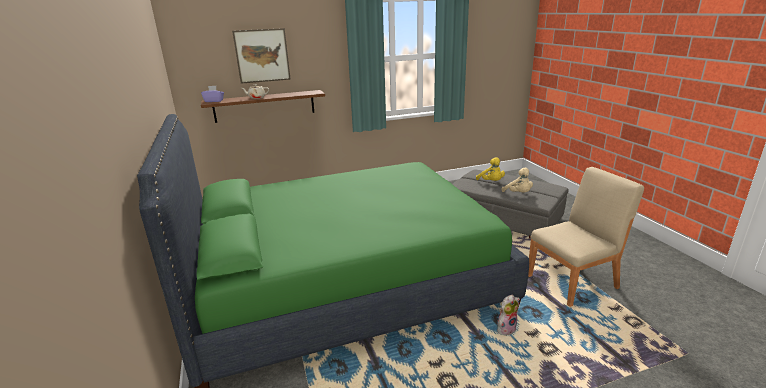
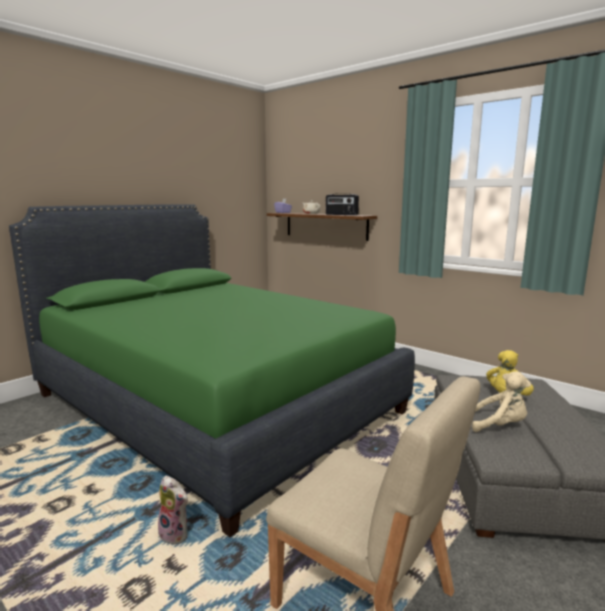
camera: 60 degrees right, 10 degrees down
(262, 56) = (330, 173): picture -> none
(294, 94) = (341, 214): none -> radio
(518, 193) = (499, 425): beige plush toy -> beige plush toy turned 105 degrees counterclockwise

